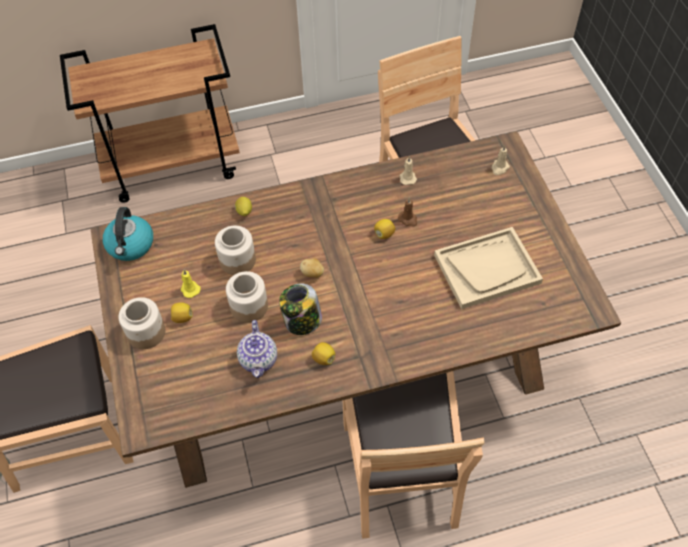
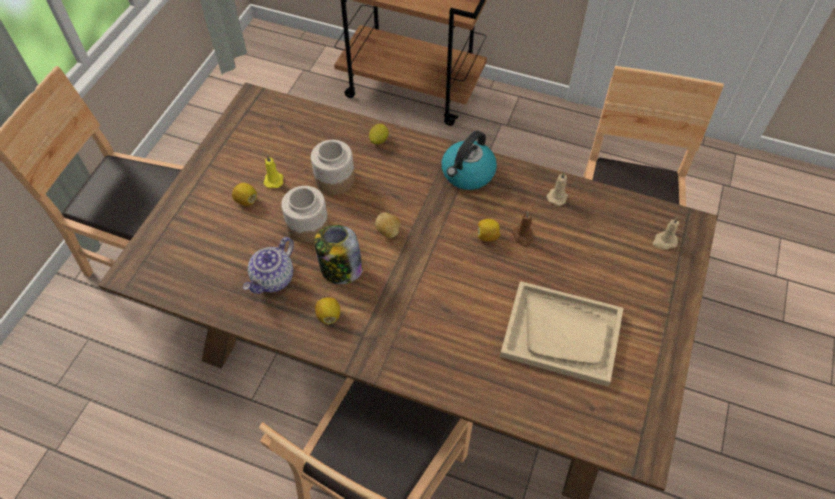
camera: 35 degrees right, 0 degrees up
(131, 245) = (262, 115): kettle -> kettle (467, 174)
(146, 333) = (207, 195): jar -> none

